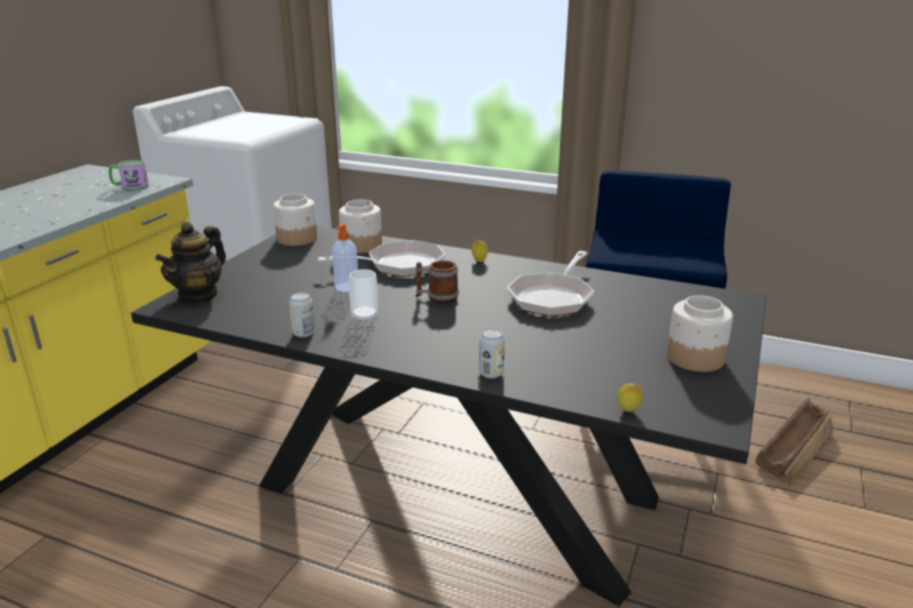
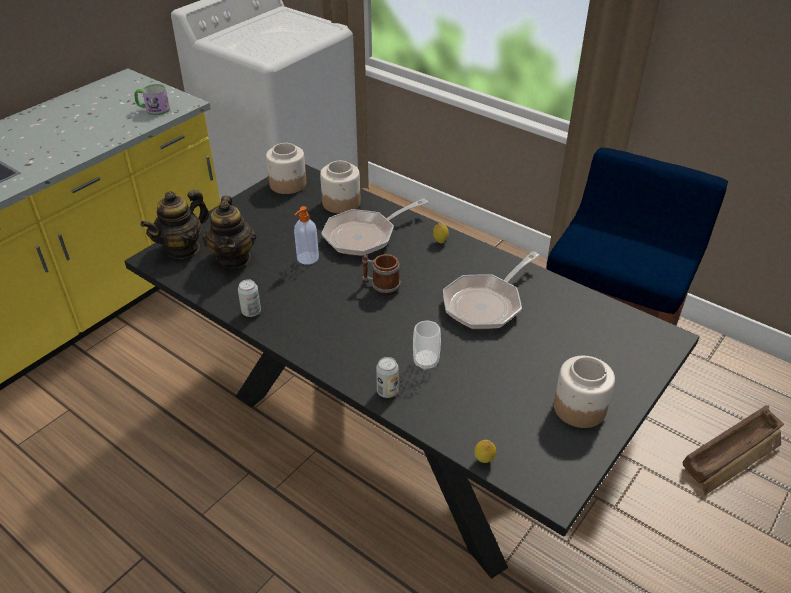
camera: 15 degrees right, 15 degrees up
(262, 296) = (233, 258): none -> teapot
(365, 317) = (309, 300): cup -> cup (426, 362)
(399, 265) = (364, 236): frying pan -> frying pan turned 150 degrees clockwise

